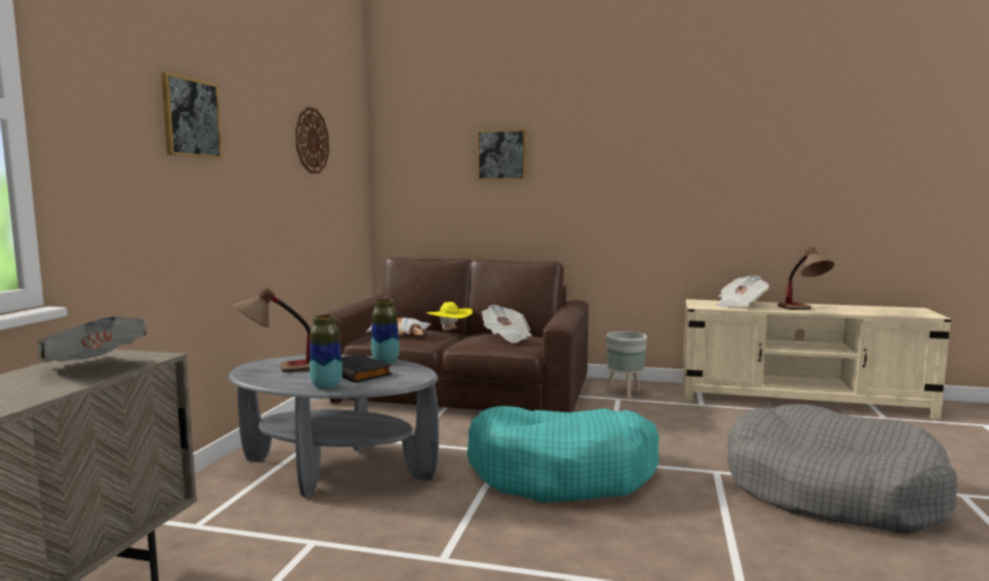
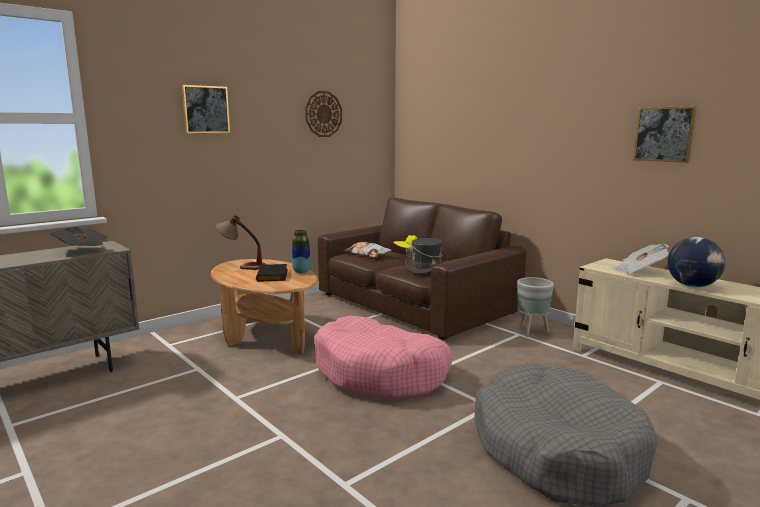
camera: 35 degrees right, 5 degrees up
(326, 386) = (239, 281): vase -> none
(336, 469) = (266, 334): grey coffee table -> brown coffee table
(501, 155) = (474, 120): picture -> picture (664, 134)
(506, 337) = (426, 268): newspaper -> grey hat
(562, 473) = (380, 373): turquoise dog bed -> pink dog bed
(803, 310) = (692, 286): table lamp -> globe

